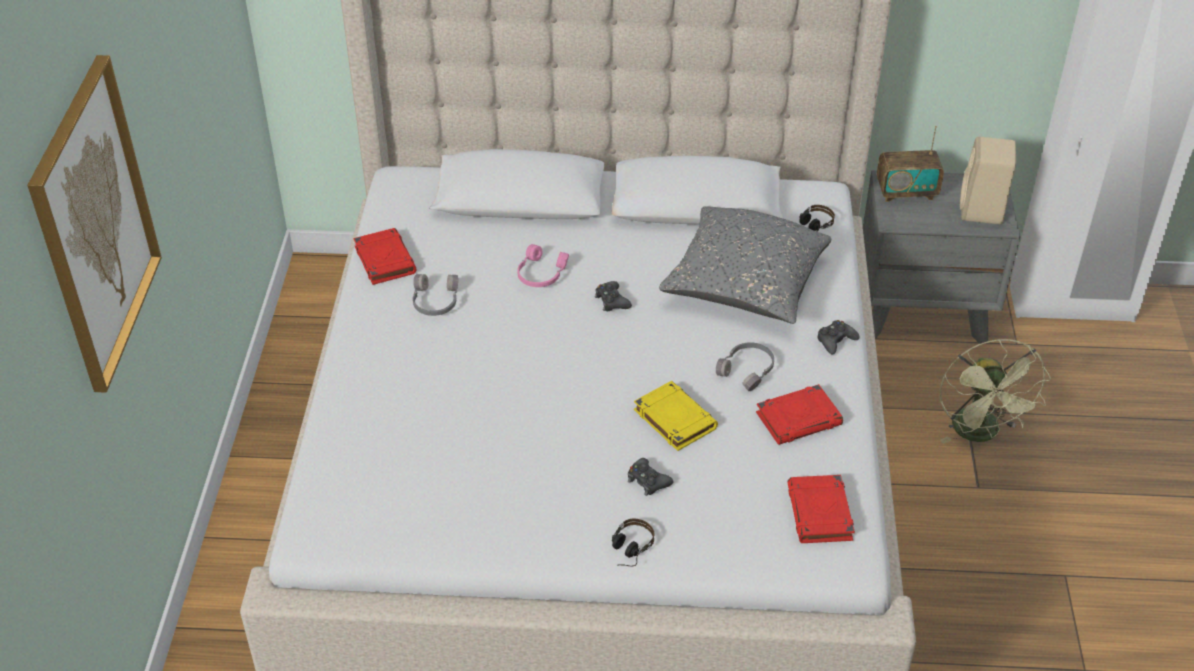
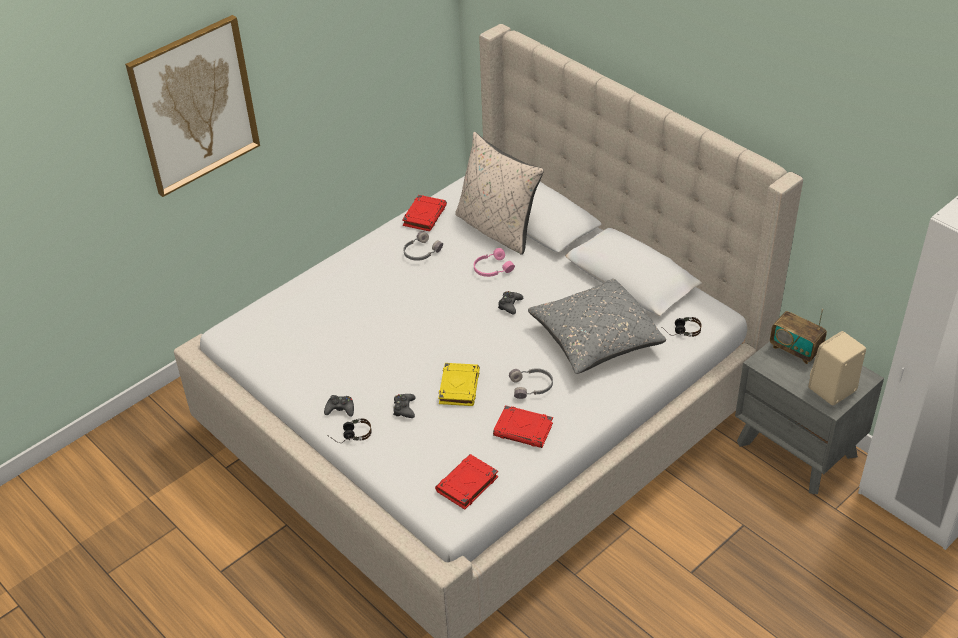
camera: 45 degrees right, 0 degrees up
(489, 229) = (497, 229): none -> beige pillow
(835, 341) = (604, 402): black game controller -> black game controller (340, 409)
(981, 434) = (735, 544): green fan -> none

